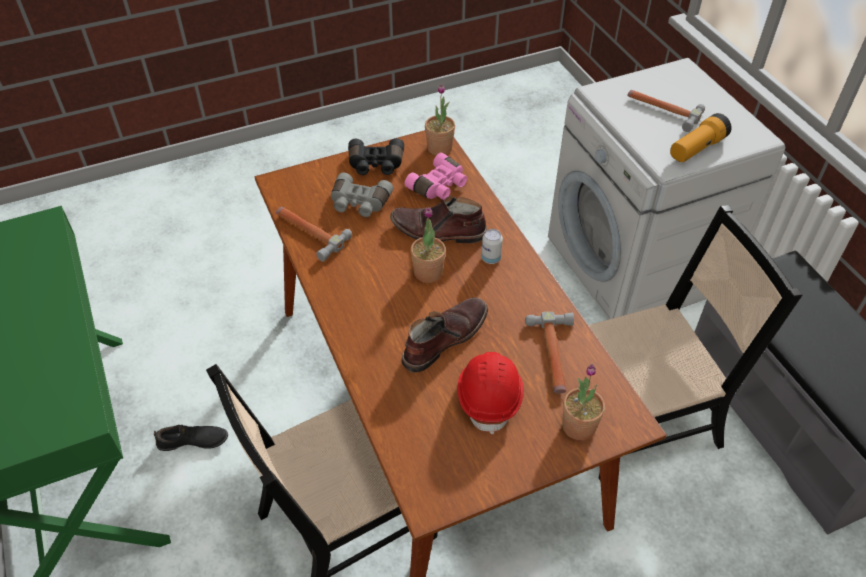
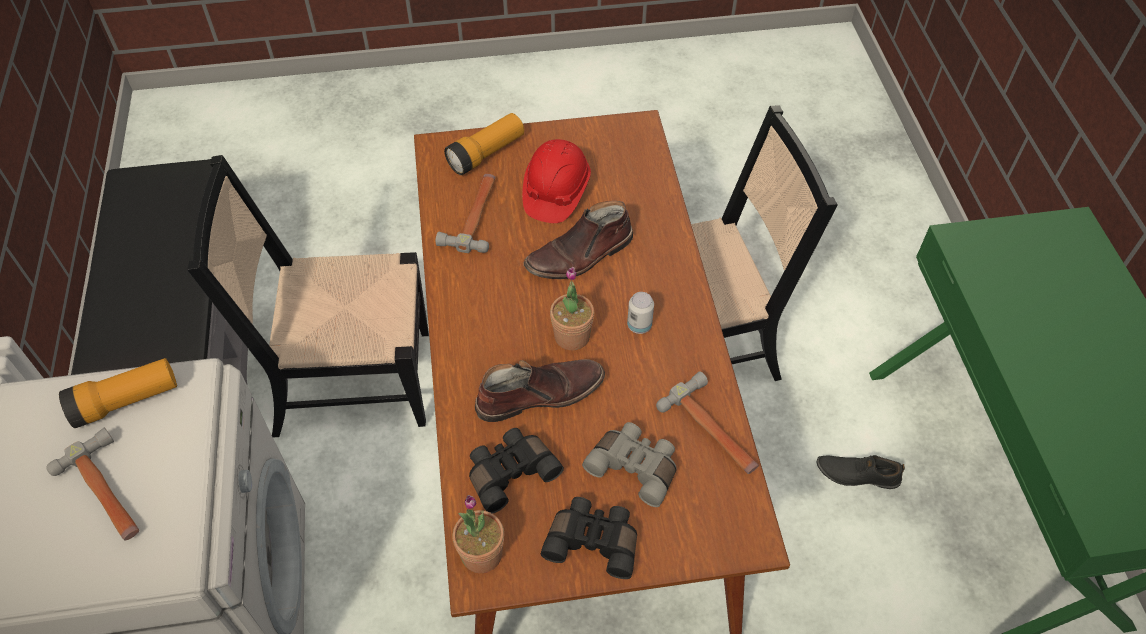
camera: 165 degrees left, 5 degrees up
(438, 231) = (539, 393): brown boot -> brown boot turned 45 degrees counterclockwise
(439, 186) = (510, 472): pink binoculars -> black binoculars
(491, 258) = (489, 338): can -> can (639, 325)
(578, 426) = (486, 154): potted plant -> flashlight

